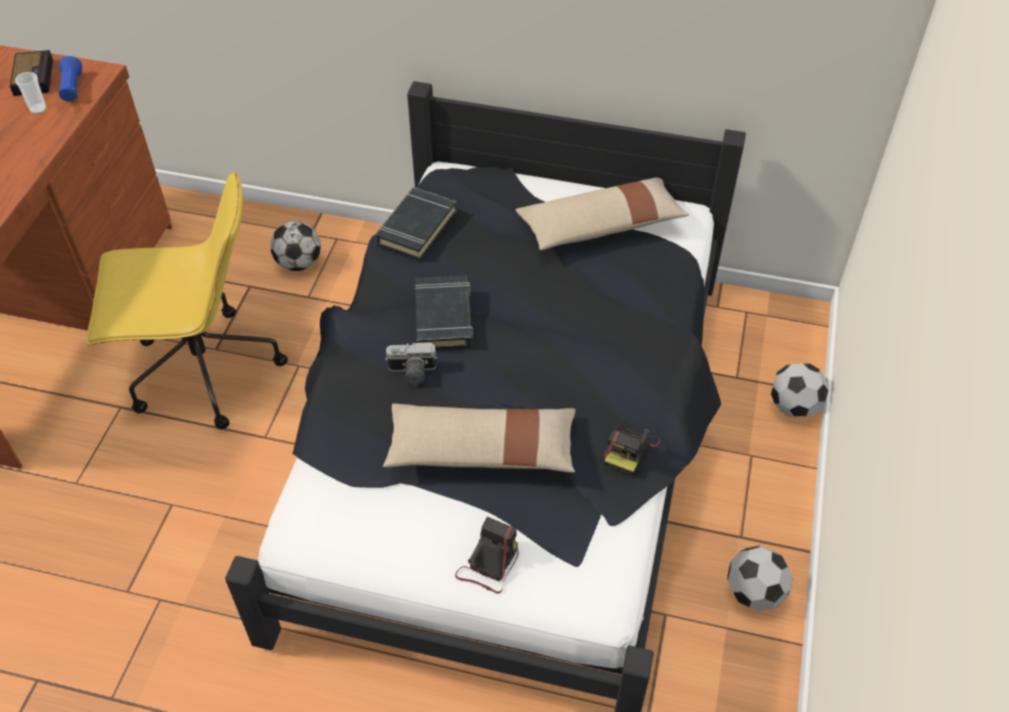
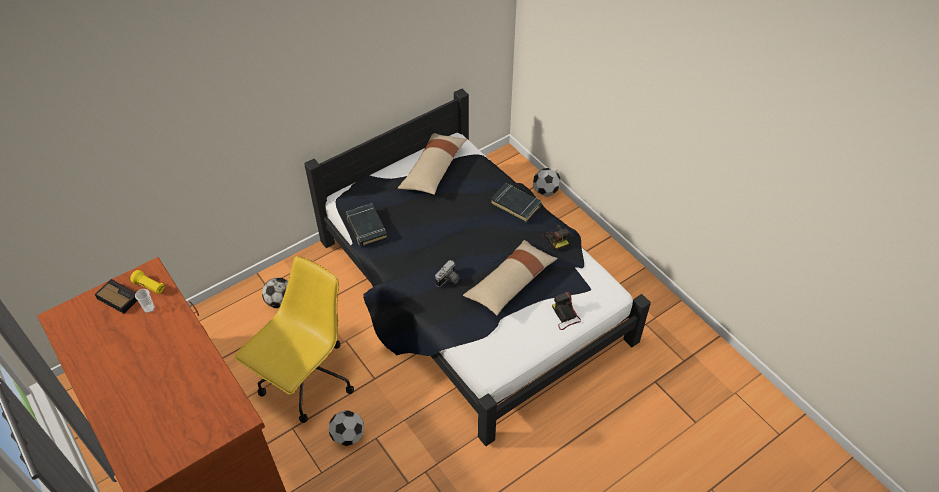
camera: 50 degrees left, 0 degrees up
(72, 88) = (150, 287): blue flashlight -> yellow flashlight
(444, 317) = (430, 251): black book -> black book (516, 205)
(753, 593) = (612, 265): football -> football (348, 436)

